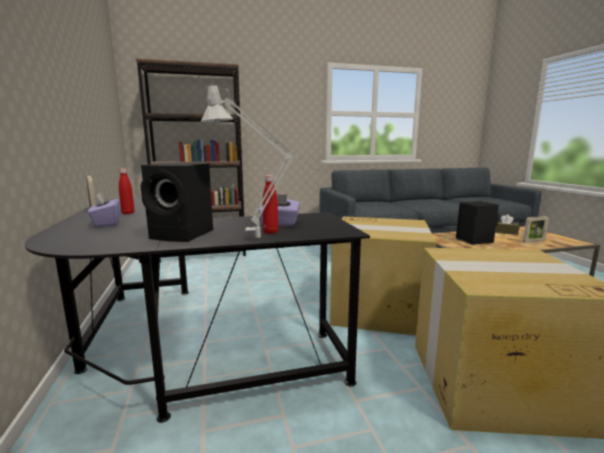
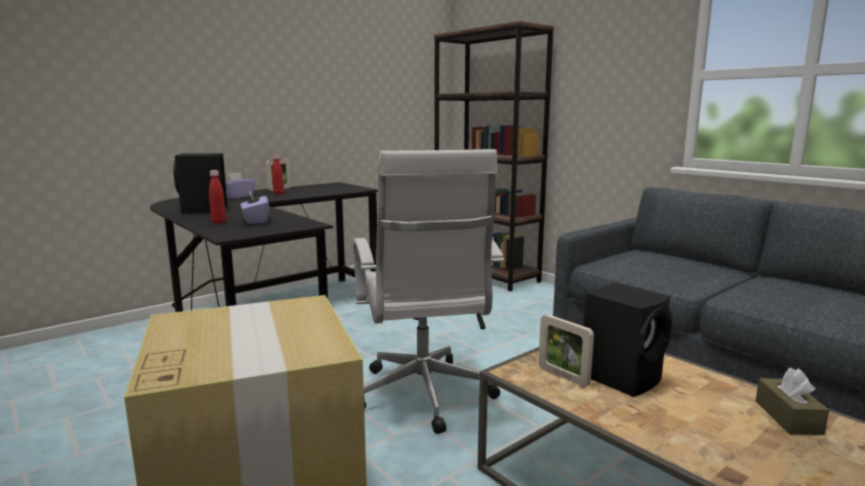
camera: 65 degrees right, 0 degrees up
(266, 239) = (192, 224): grey table lamp -> none
(379, 309) = (424, 398): cardboard box -> white office chair
(533, 241) = (736, 452): picture frame -> picture frame (563, 376)

